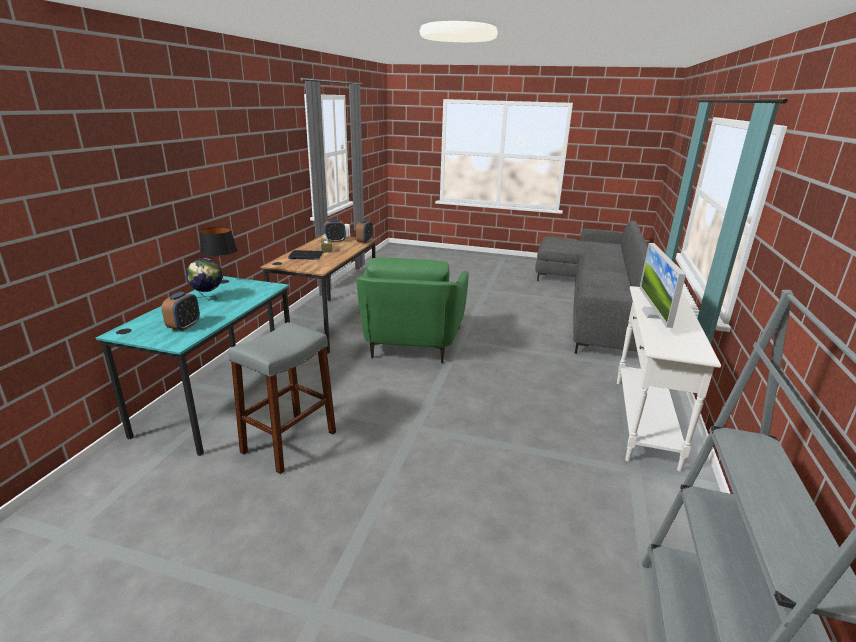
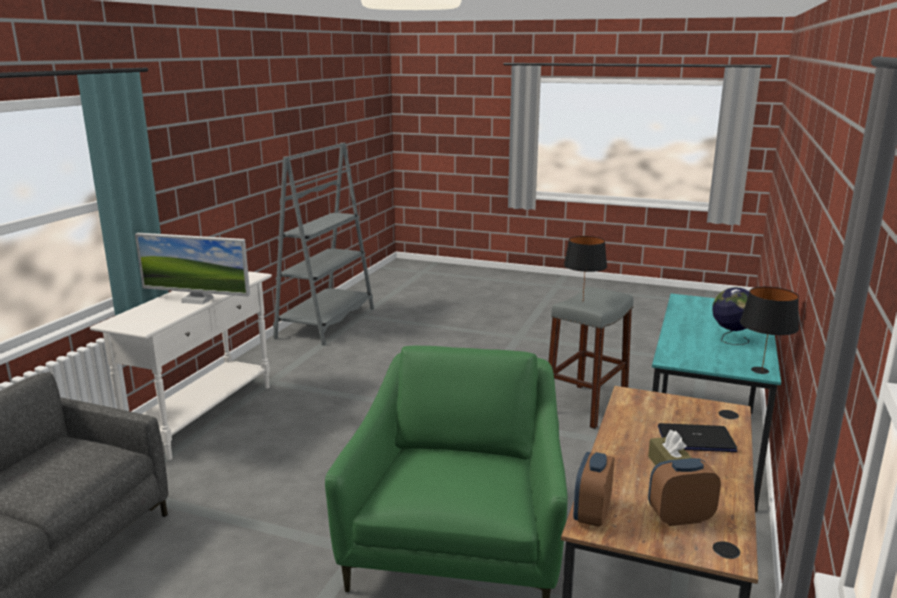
camera: 175 degrees left, 5 degrees down
(184, 326) = (703, 311): alarm clock -> none
(294, 336) = (582, 302): none -> black table lamp
(653, 314) = (197, 300): monitor -> monitor turned 90 degrees clockwise

